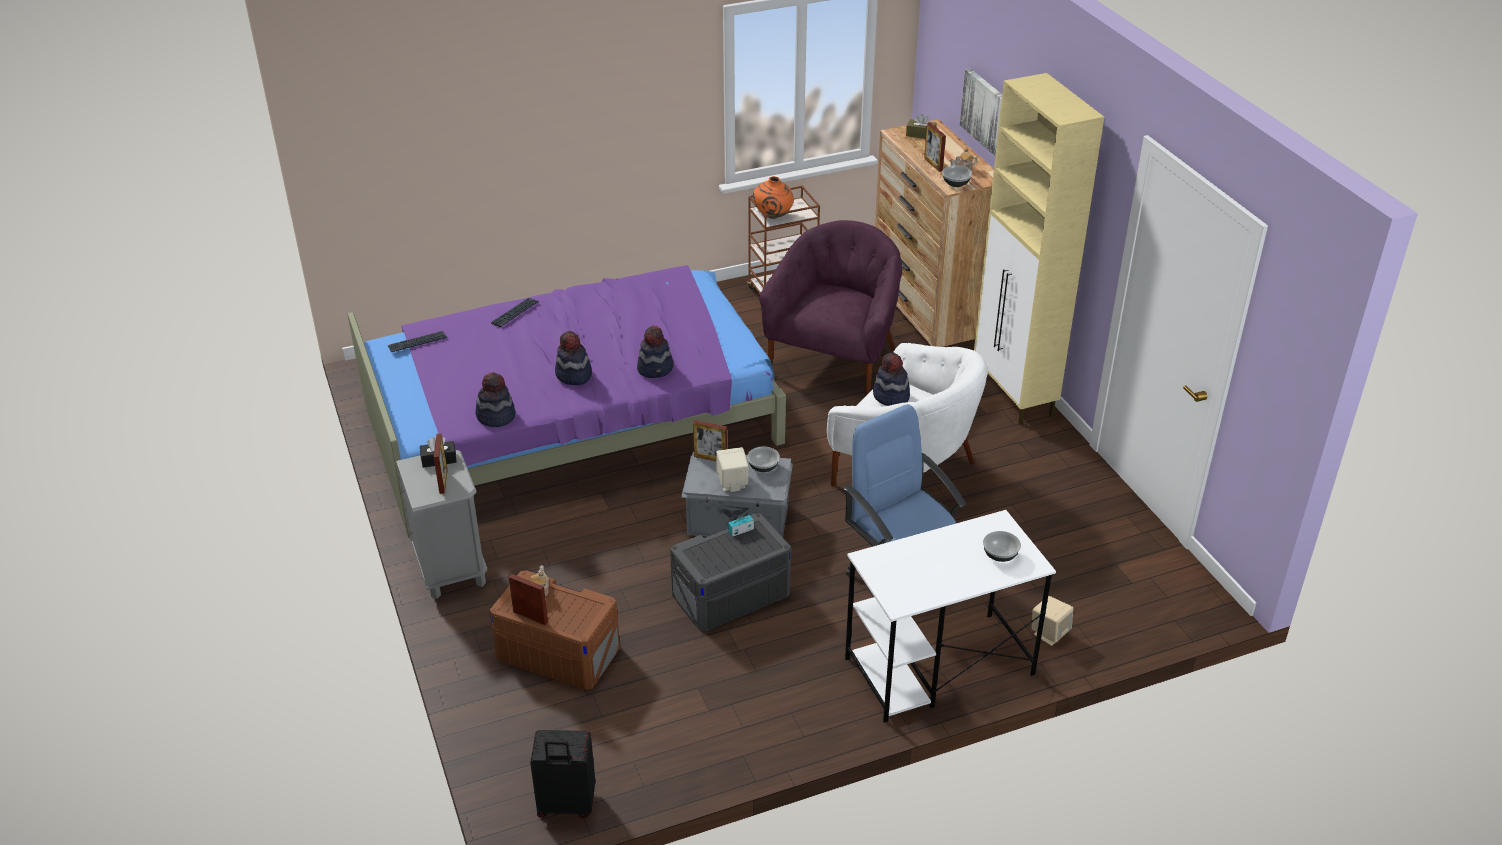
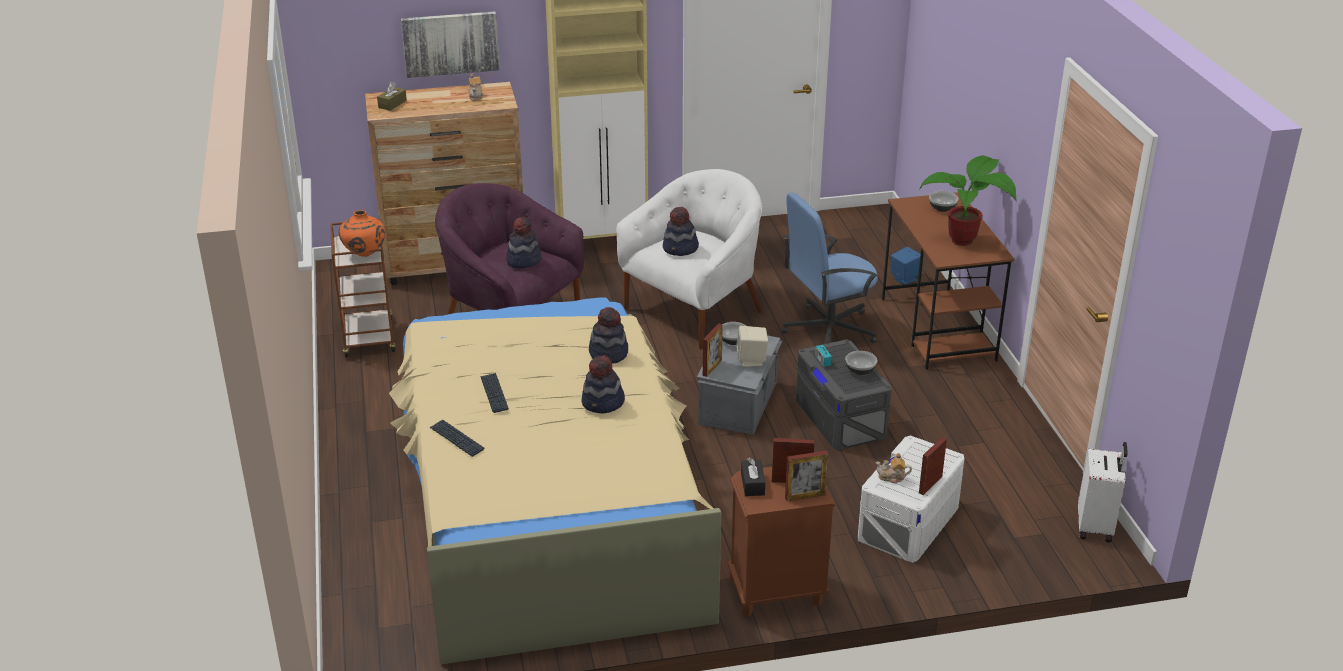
camera: 80 degrees left, 5 degrees down
(417, 342) = (486, 515): keyboard -> keyboard (494, 393)
(450, 568) = (775, 592): grey nightstand -> brown nightstand
(496, 416) = (659, 459): hat -> hat (523, 260)
(558, 652) = (908, 522): brown storage box -> white storage box
(566, 805) = (1096, 527): black suitcase -> white suitcase
(575, 423) = (547, 493): purple bed -> beige bed
(918, 577) = (966, 242): none -> potted plant
(933, 164) = (456, 106): picture frame -> picture frame (805, 496)
(938, 667) = (938, 329): white desk -> brown desk
(955, 183) = (499, 101): bowl -> bowl (860, 371)
(1049, 633) = (904, 278): beige speaker -> blue speaker

